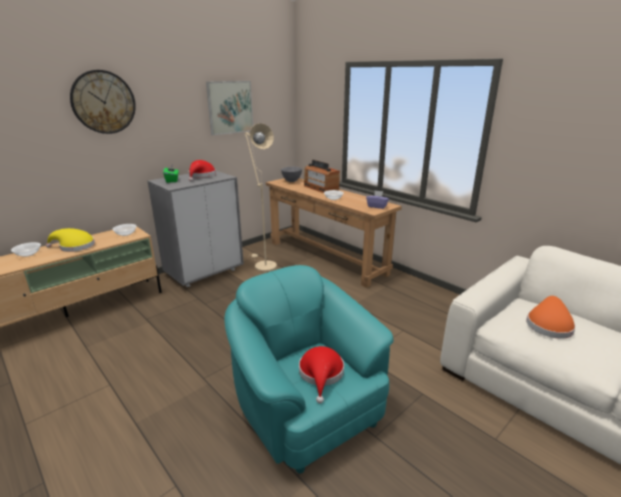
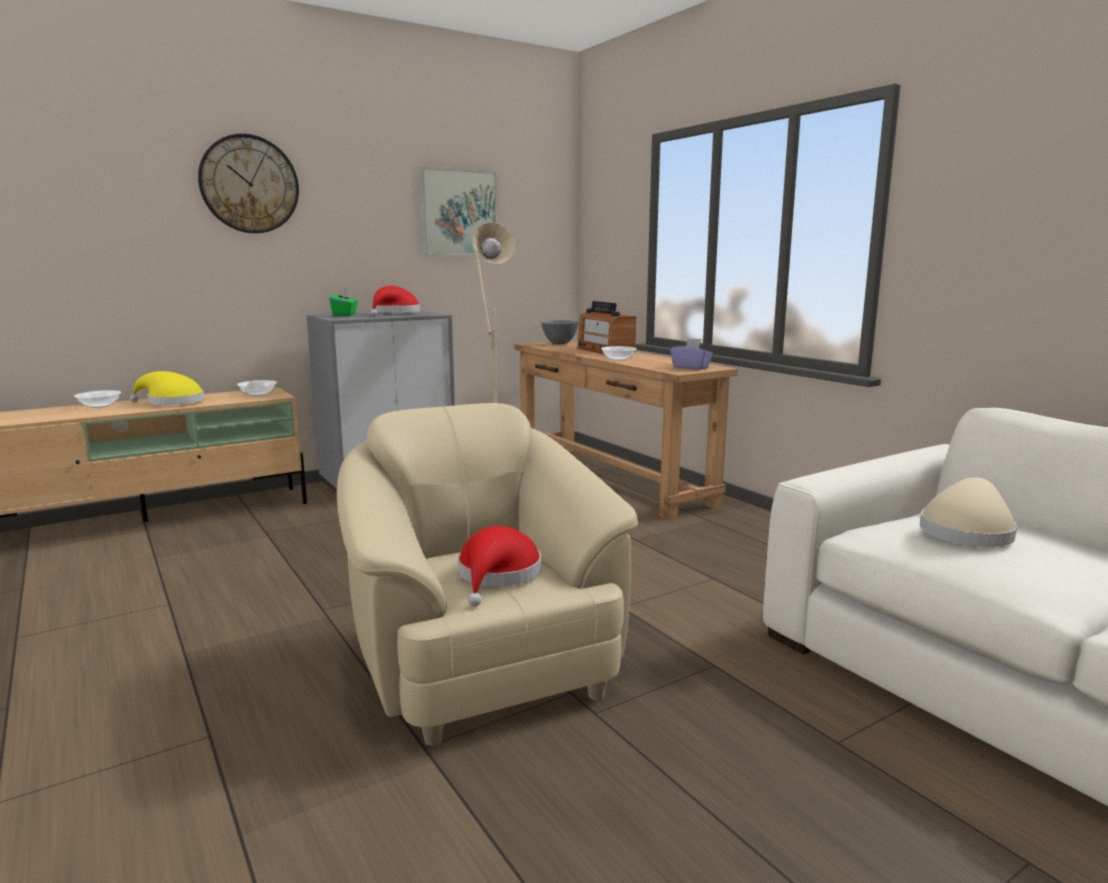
camera: 10 degrees right, 10 degrees down
(307, 410) = (483, 665): turquoise armchair -> beige armchair
(548, 325) = (966, 532): orange hat -> beige hat

